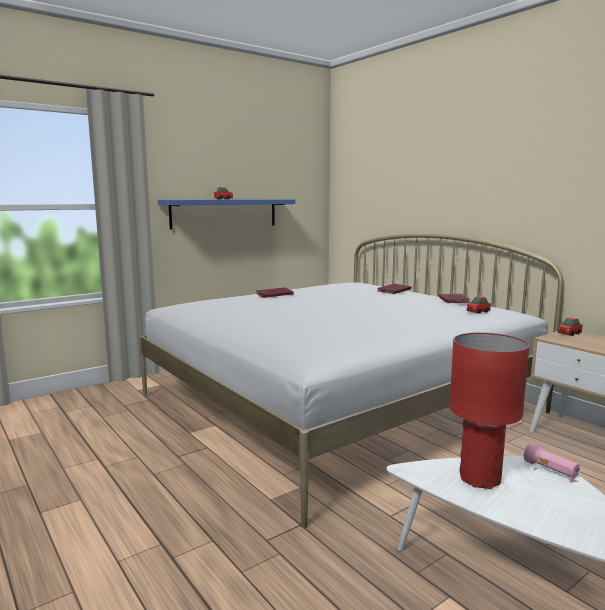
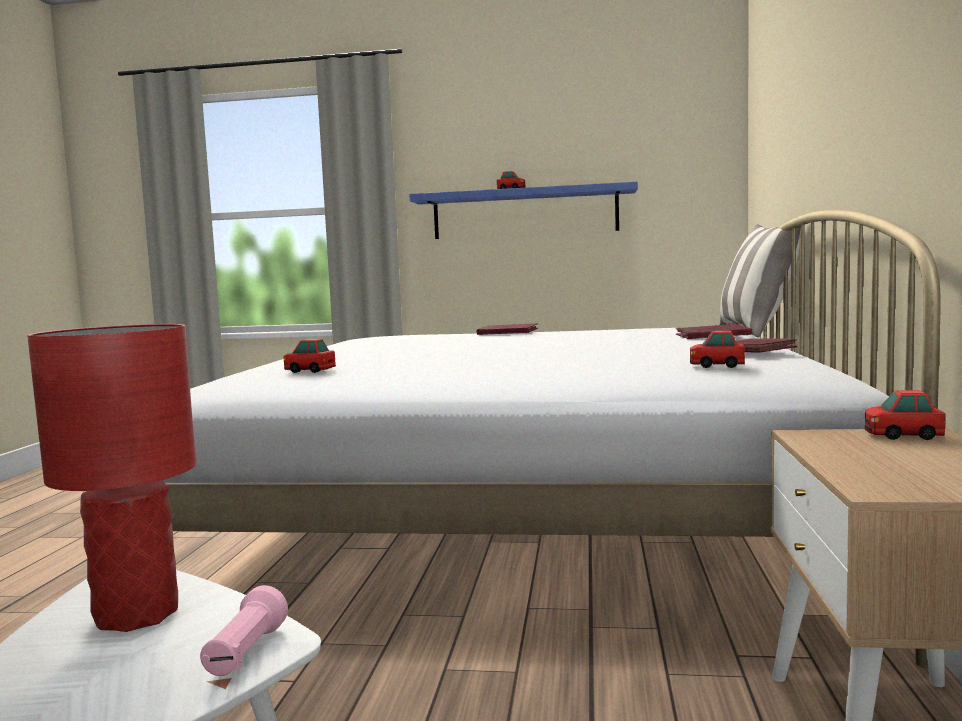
camera: 45 degrees right, 5 degrees down
(329, 339) = (309, 371): none -> toy car
(381, 284) = (756, 331): none -> pillow

